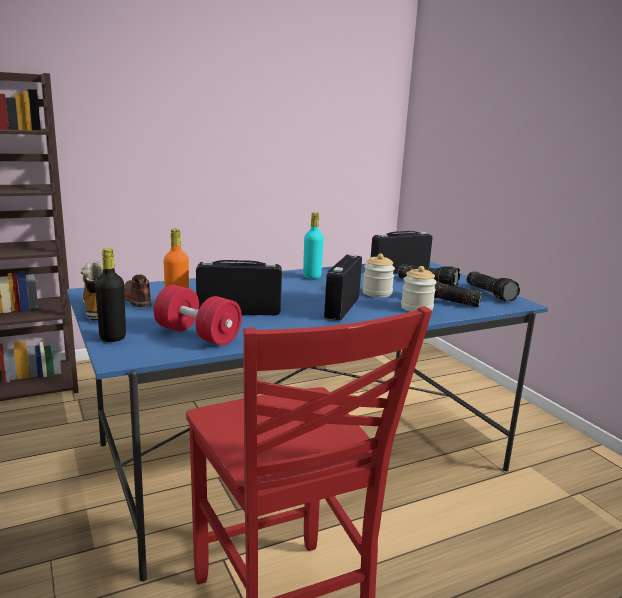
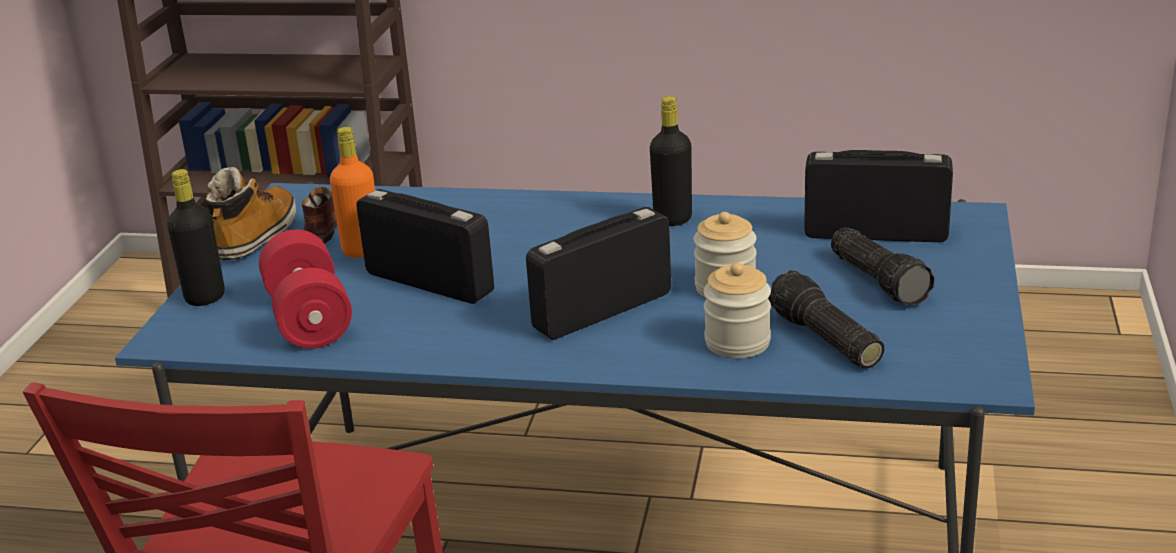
camera: 40 degrees right, 10 degrees up
(312, 276) = (672, 219): turquoise bottle -> black bottle
(491, 293) = (970, 338): flashlight -> none

